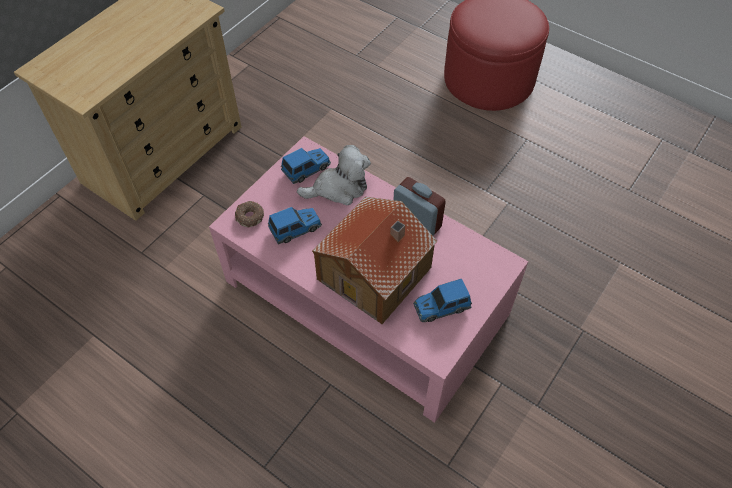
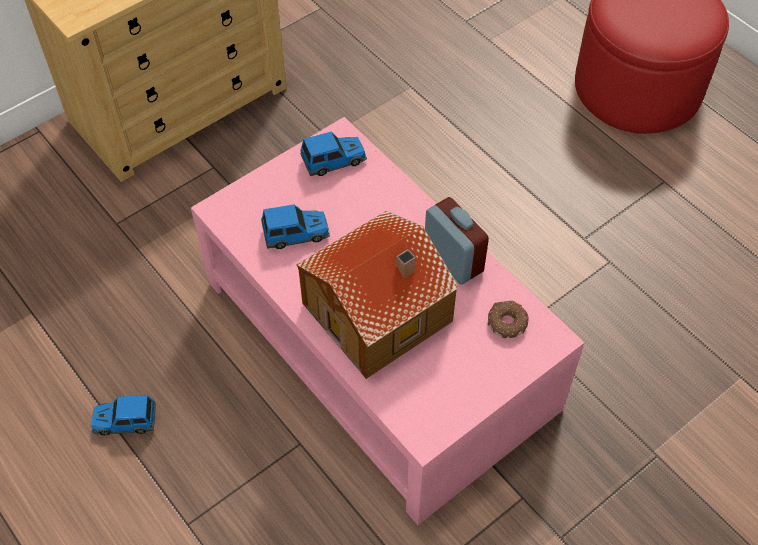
camera: 15 degrees right, 0 degrees up
(249, 216) = (244, 206): donut -> donut (506, 322)
(339, 188) = (367, 193): plush toy -> none
(441, 307) = (449, 374): toy car -> toy car (125, 421)

